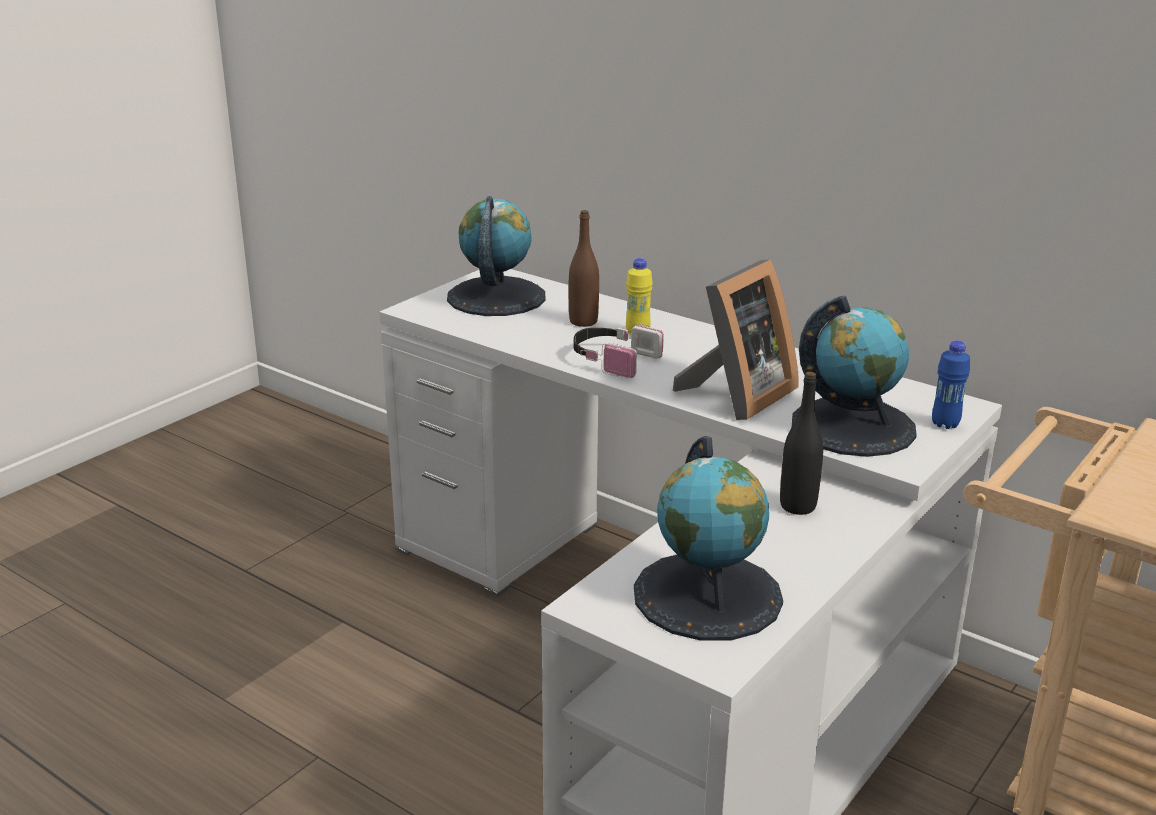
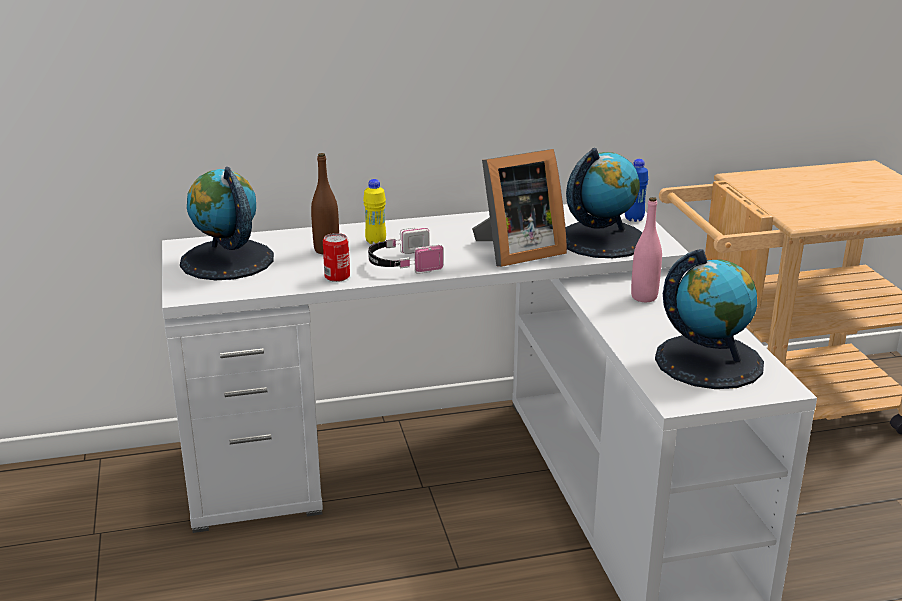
camera: 50 degrees left, 0 degrees up
(539, 345) = (337, 276): none -> can
(736, 396) = (516, 251): picture frame -> picture frame turned 75 degrees clockwise
(797, 506) = (644, 297): black bottle -> pink bottle

